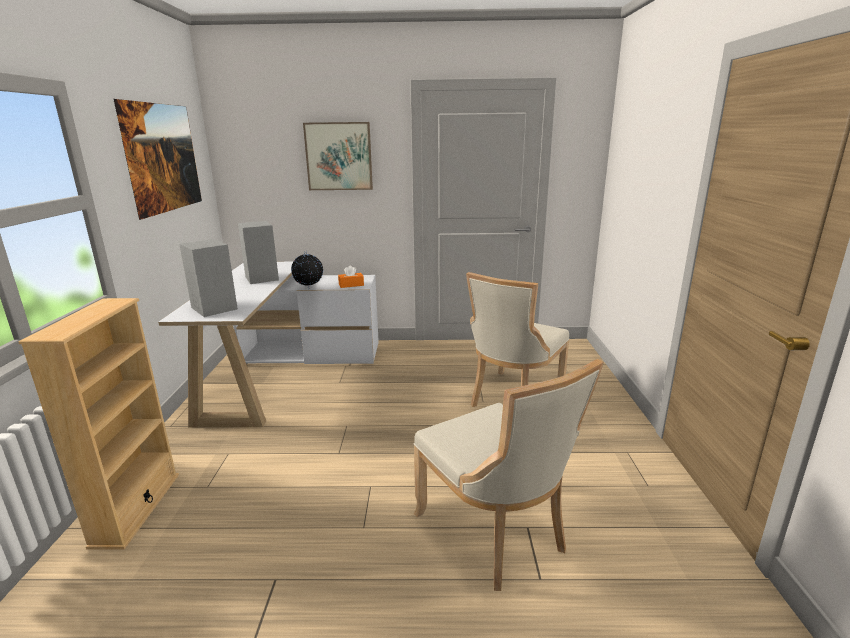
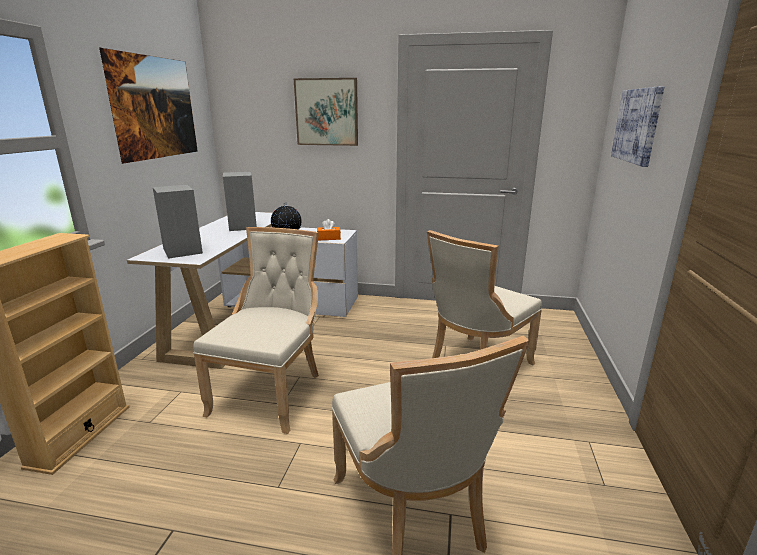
camera: 10 degrees right, 0 degrees up
(324, 444) = (272, 393): none -> beige chair
(641, 168) = (637, 125): none -> picture

